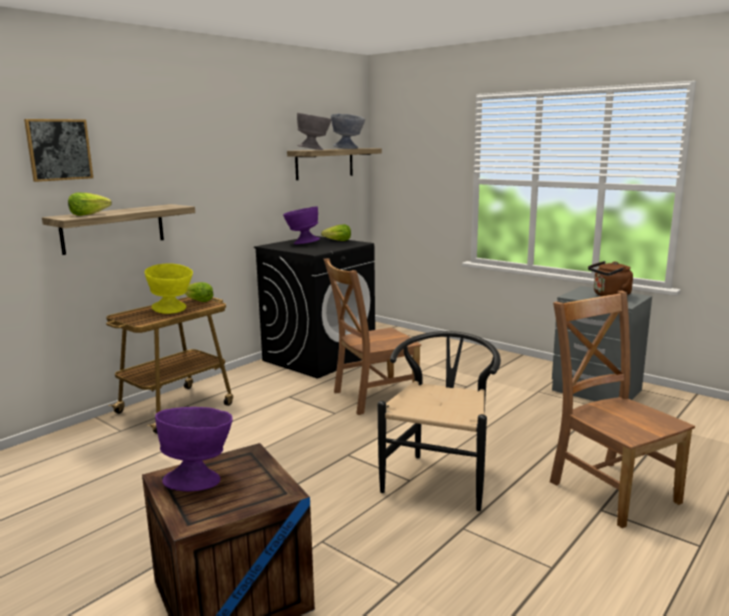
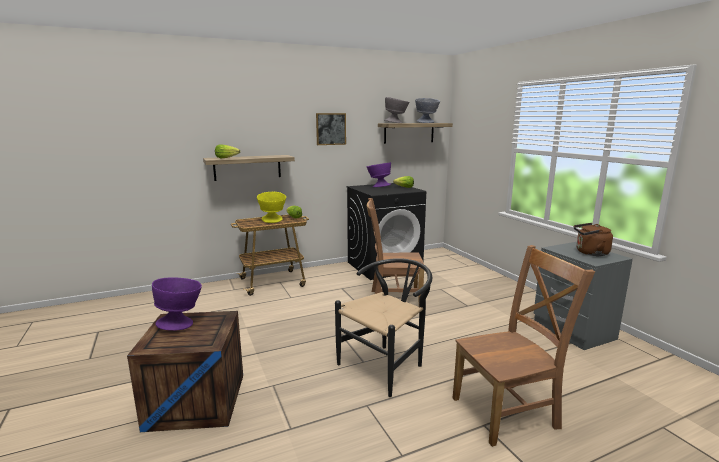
camera: 25 degrees right, 0 degrees up
(59, 149) = (216, 119): picture -> picture (331, 129)
(610, 489) = (508, 412): brown chair -> brown chair turned 75 degrees clockwise

